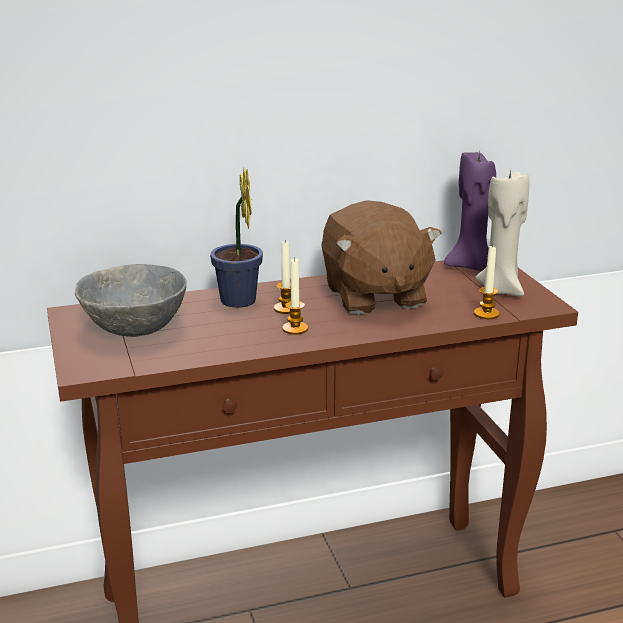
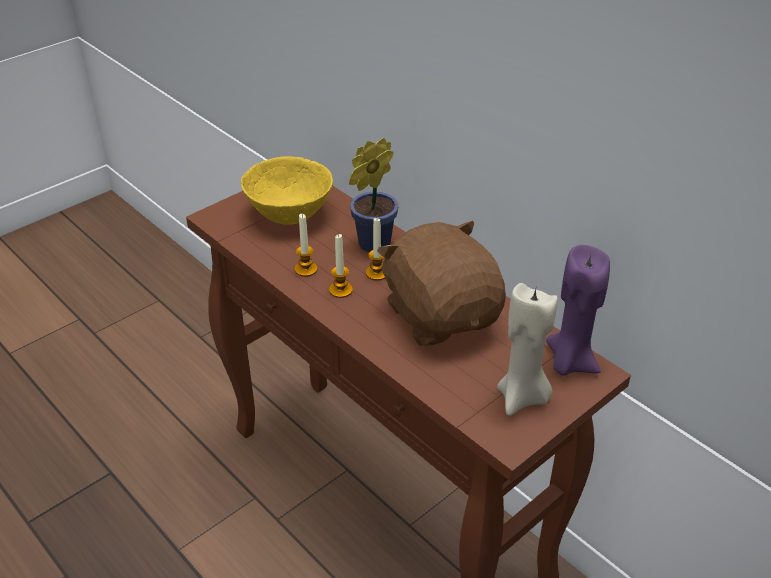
camera: 65 degrees right, 15 degrees up
(135, 328) = (289, 213): grey bowl -> yellow bowl
(373, 296) = (441, 315): brown plush toy -> brown plush toy turned 105 degrees clockwise
(486, 314) = (454, 400): candle -> candle (306, 269)

